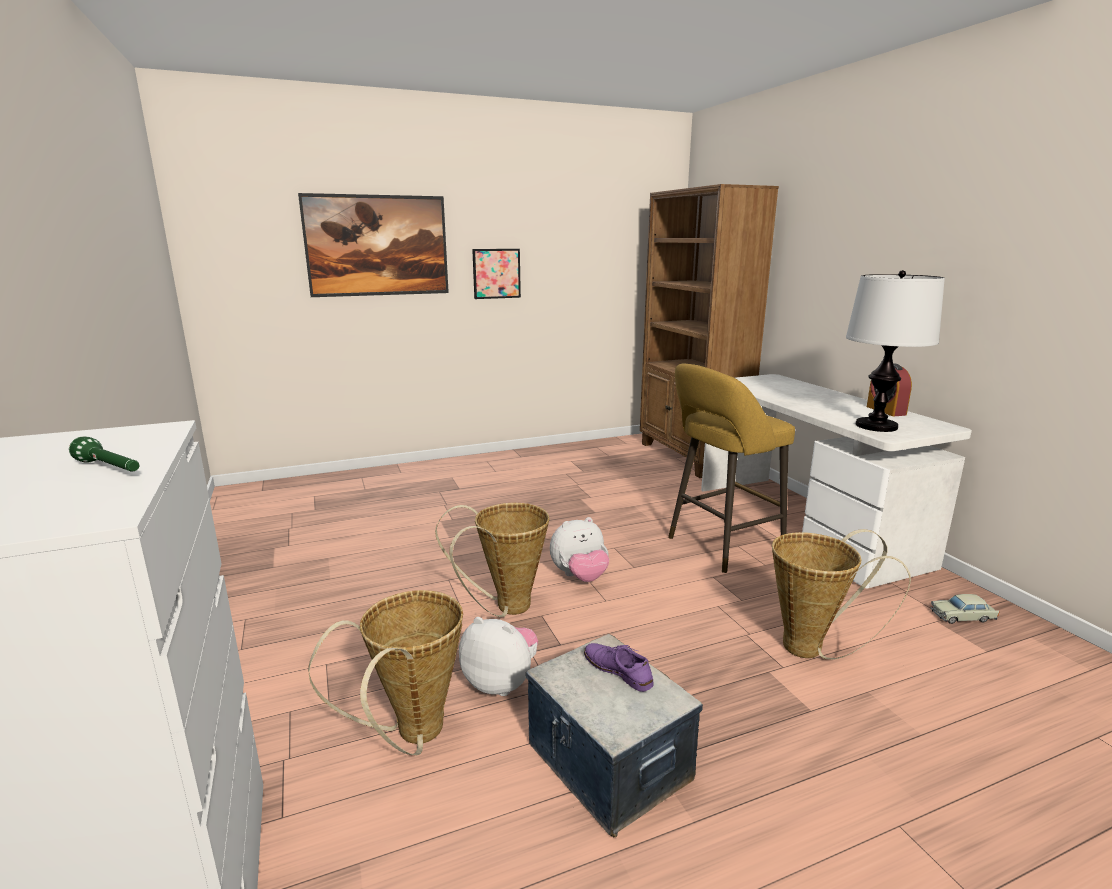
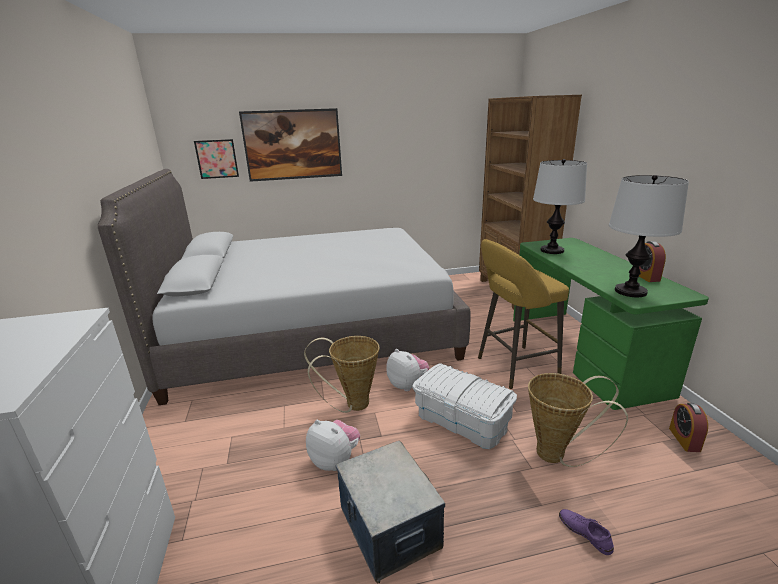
camera: 10 degrees right, 5 degrees up
(110, 469) = (32, 354): green flashlight -> none
(412, 736) = (270, 493): basket -> none
(417, 516) = (313, 331): none -> grey bed
(496, 273) = (376, 161): picture -> picture (217, 159)
(579, 577) = (407, 385): plush toy -> plush toy turned 120 degrees counterclockwise
(617, 670) = (395, 470): purple shoe -> purple shoe (585, 533)
(671, 616) = (462, 420): none -> white storage box
(755, 387) = (551, 250): none -> table lamp
(805, 524) = (583, 352): white desk -> green desk
(962, 616) = (684, 439): beige toy car -> alarm clock

